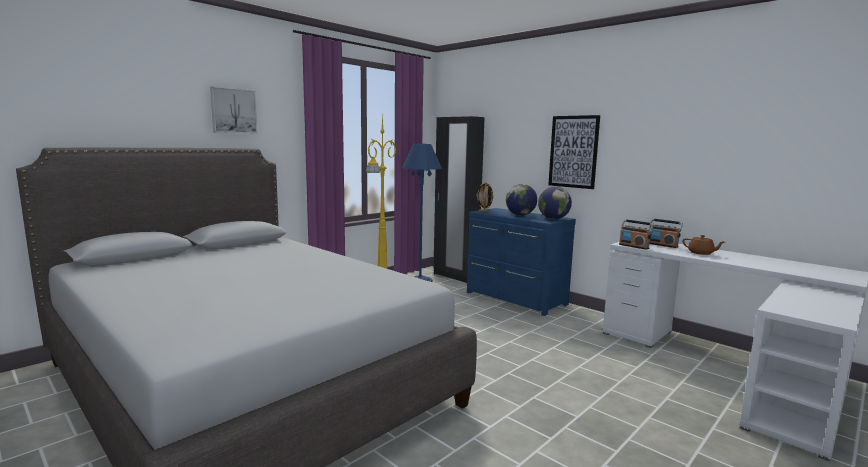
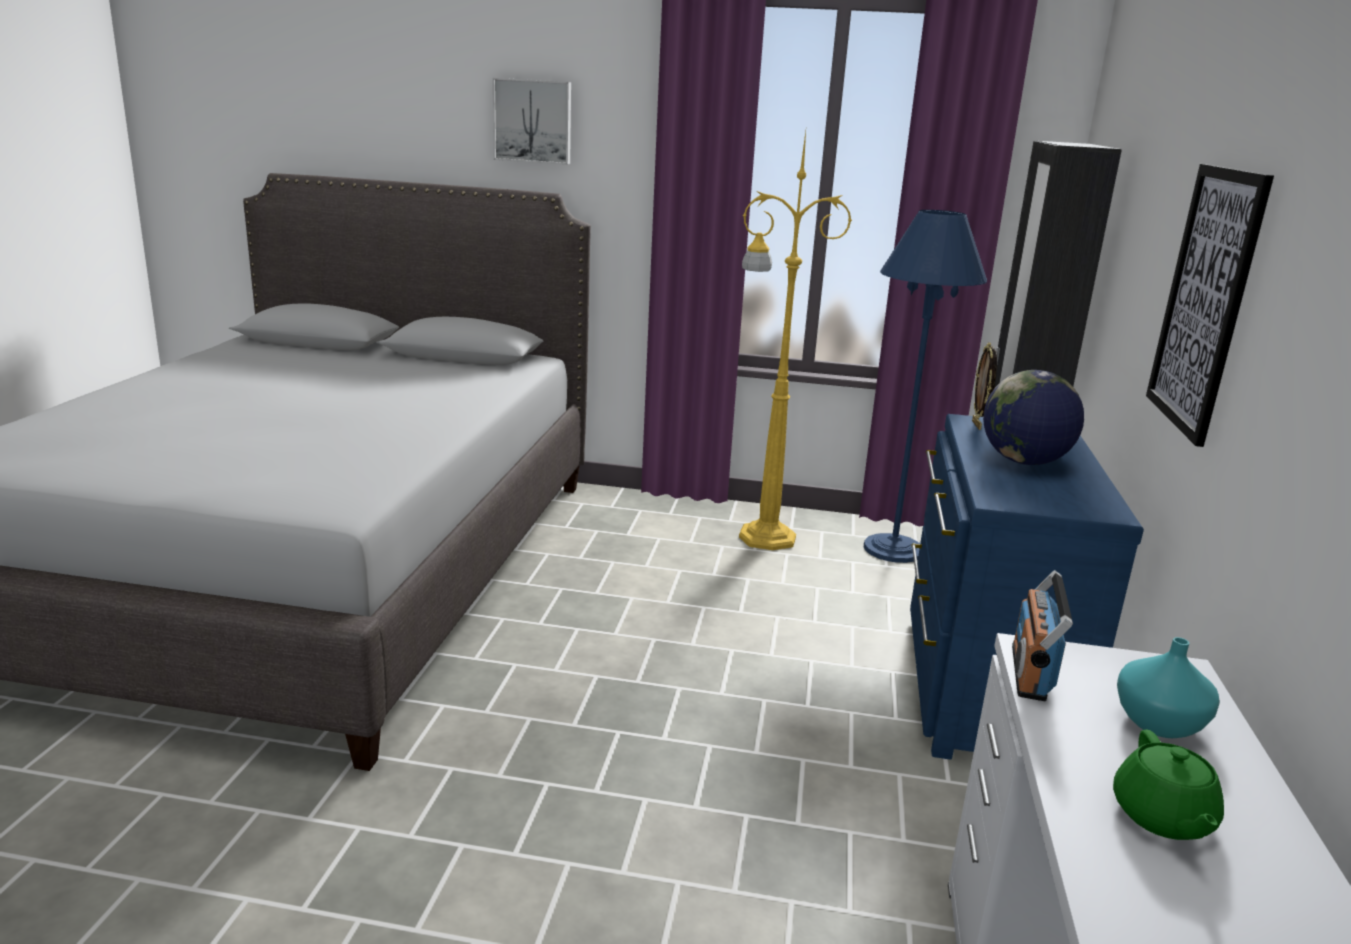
camera: 55 degrees right, 10 degrees up
(553, 219) = (1060, 502): globe -> none
(662, 245) = (1160, 724): radio -> turquoise vase
(701, 253) = (1162, 817): brown teapot -> green teapot

